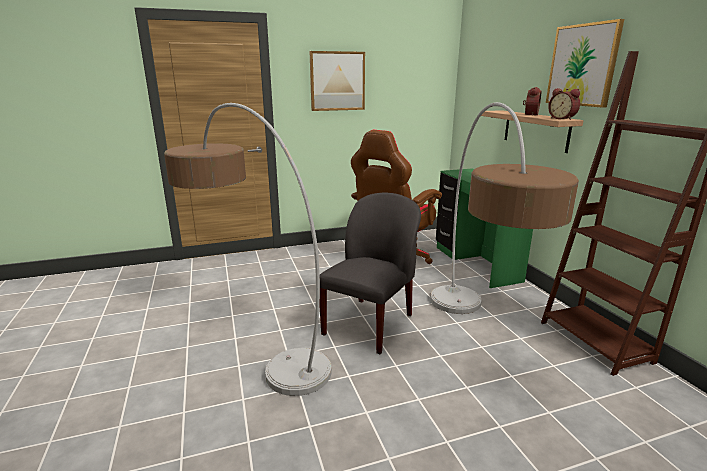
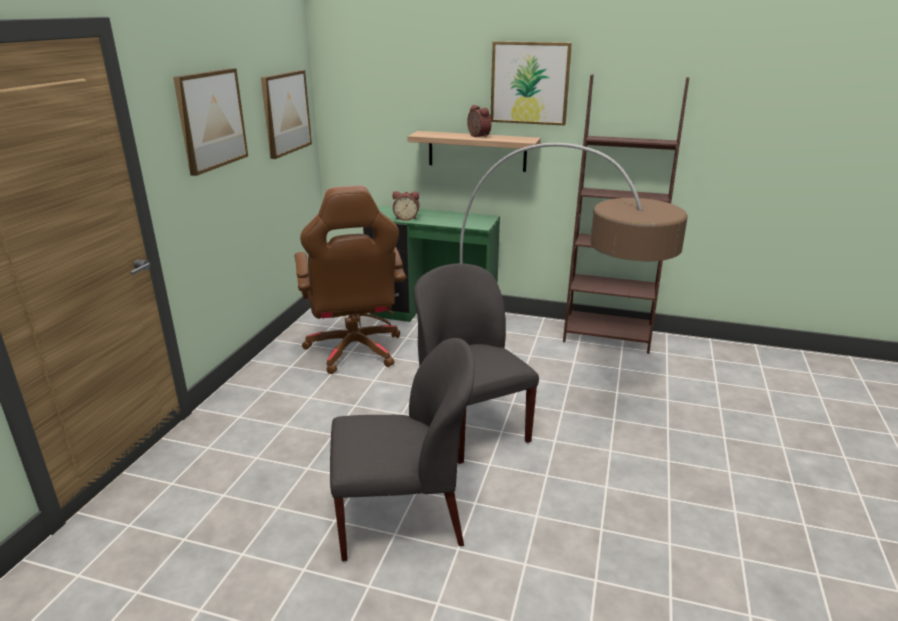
camera: 55 degrees left, 5 degrees up
(251, 335) = (403, 518): floor lamp -> grey chair
(416, 89) = (285, 113): none -> picture
(562, 118) = (524, 138): alarm clock -> alarm clock (406, 218)

